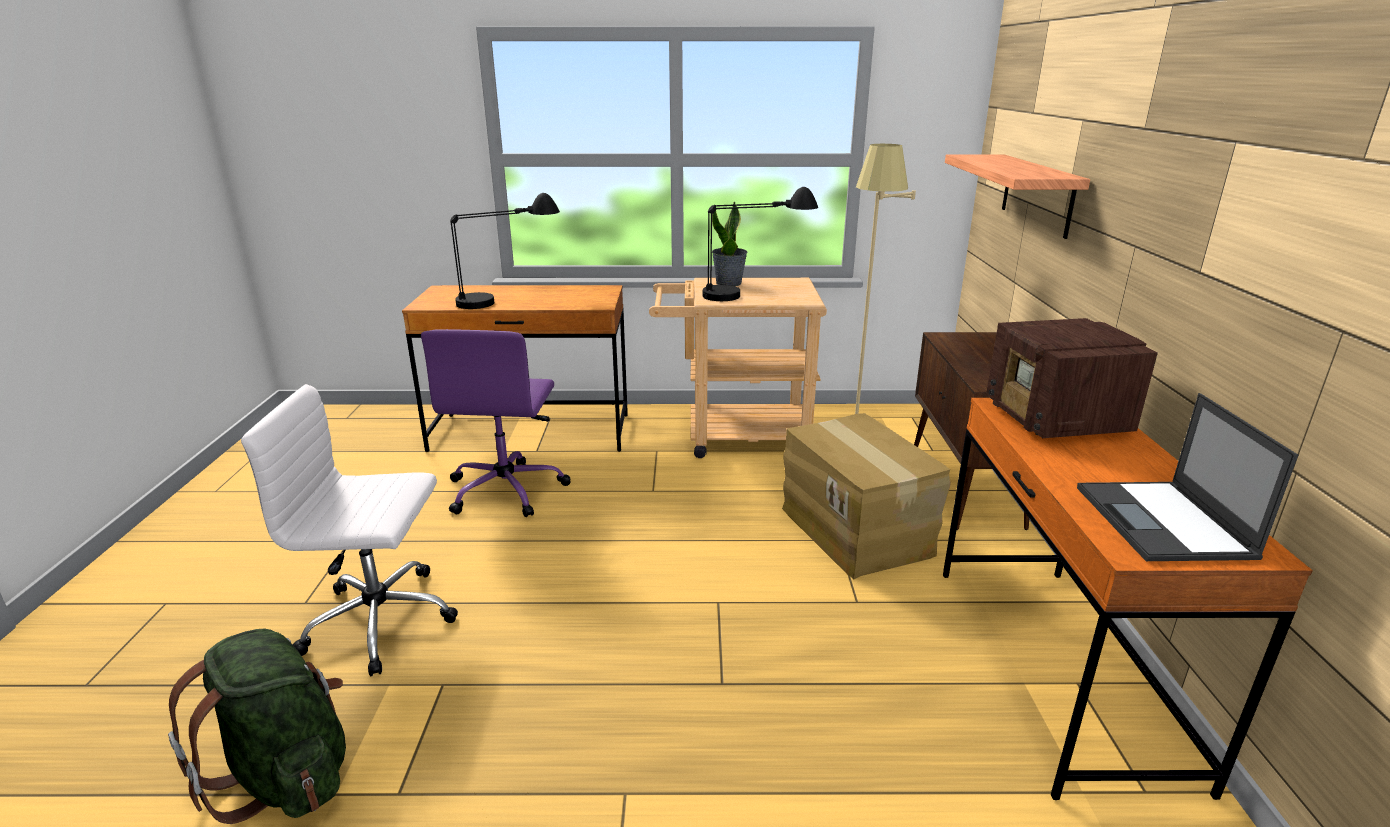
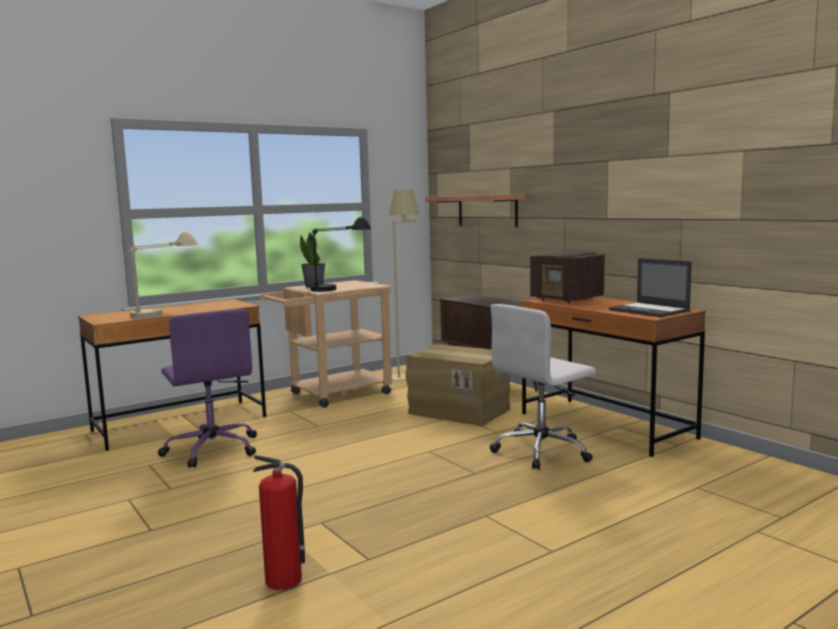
camera: 35 degrees left, 15 degrees down
(287, 774) = (284, 580): green backpack -> fire extinguisher
(383, 621) = (230, 517): white office chair -> white office chair (542, 451)
(508, 299) = (166, 311): black table lamp -> beige table lamp

